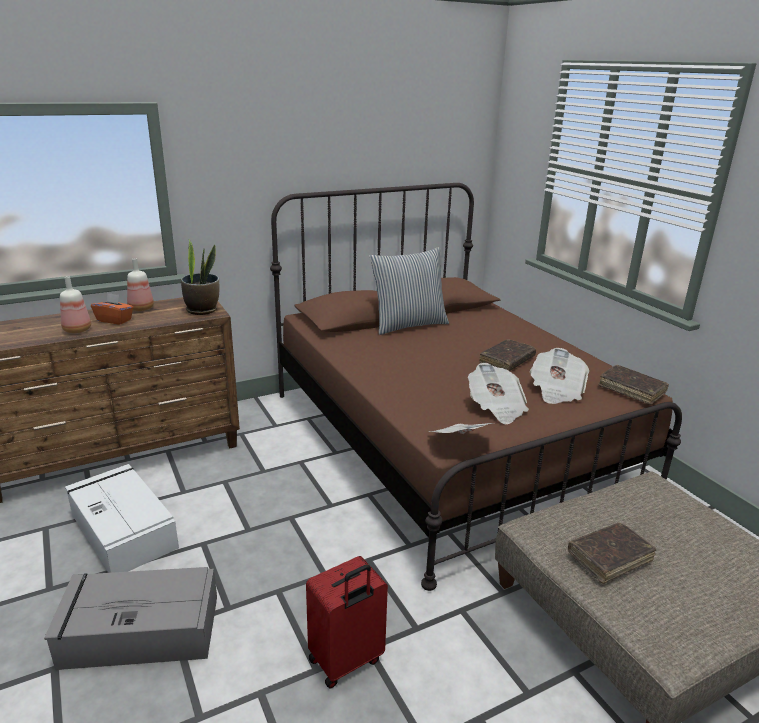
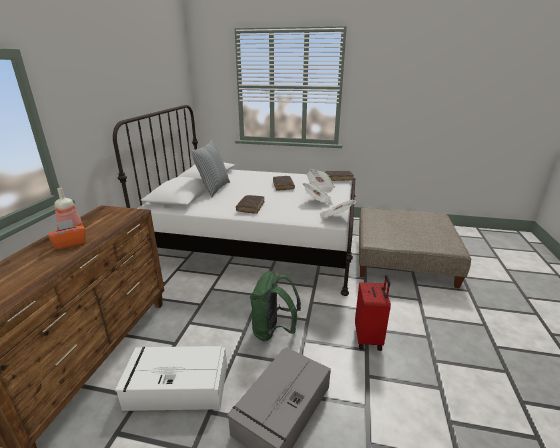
camera: 50 degrees left, 0 degrees up
(77, 330) = (54, 260): bottle -> none
(202, 310) = (122, 214): potted plant -> none
(271, 554) = (273, 331): none -> green backpack
(447, 441) = (257, 243): brown bed -> white bed
(609, 557) = (403, 235): brown book -> brown book (250, 207)

